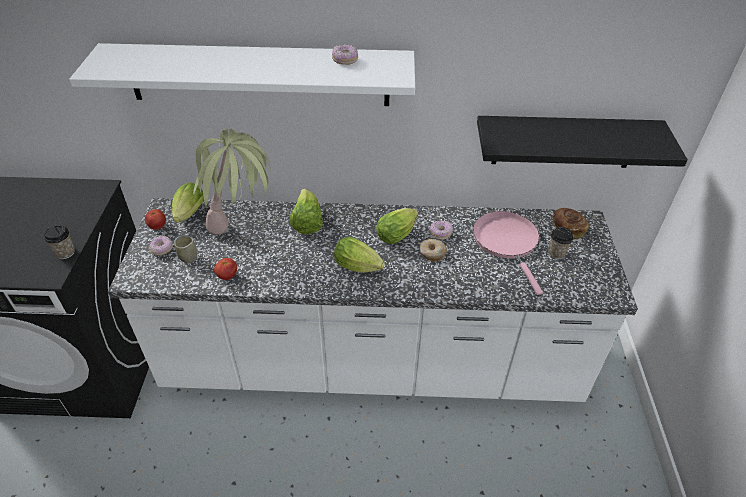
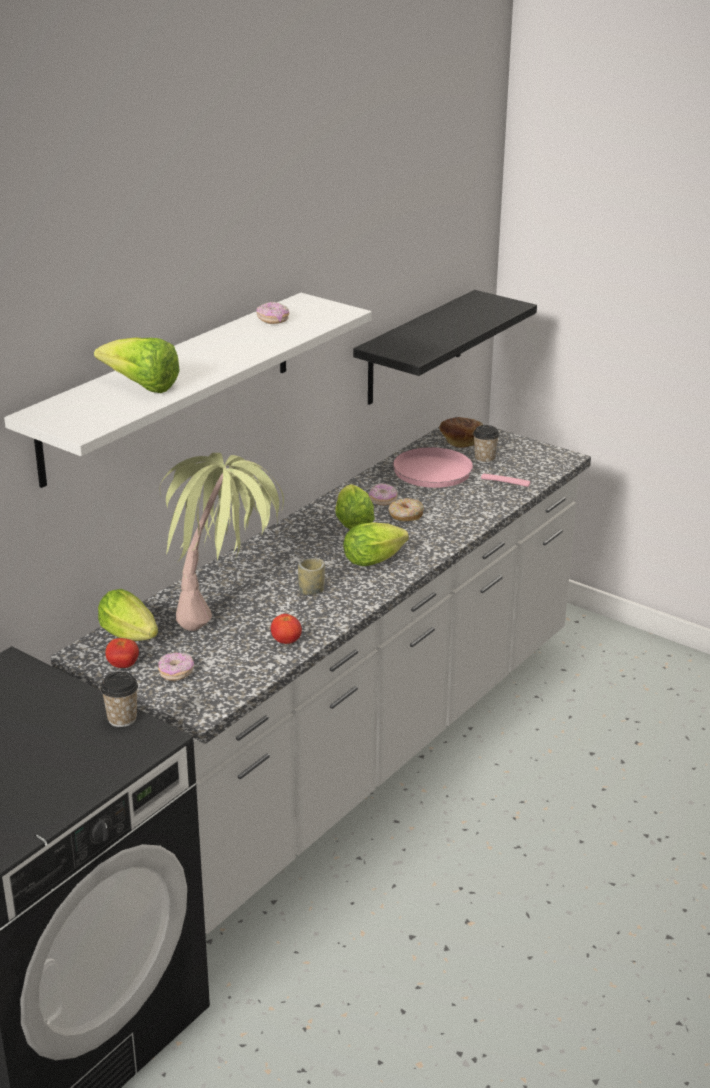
camera: 55 degrees left, 15 degrees down
(188, 257) = (217, 658): cup -> cup (311, 590)
(307, 223) = (260, 566): lettuce -> lettuce (142, 387)

